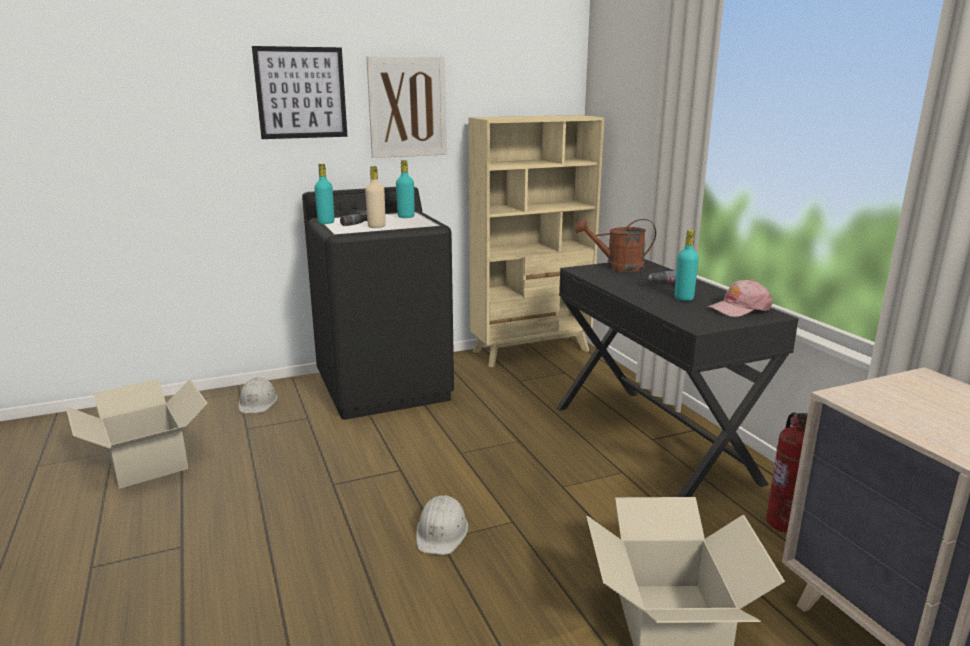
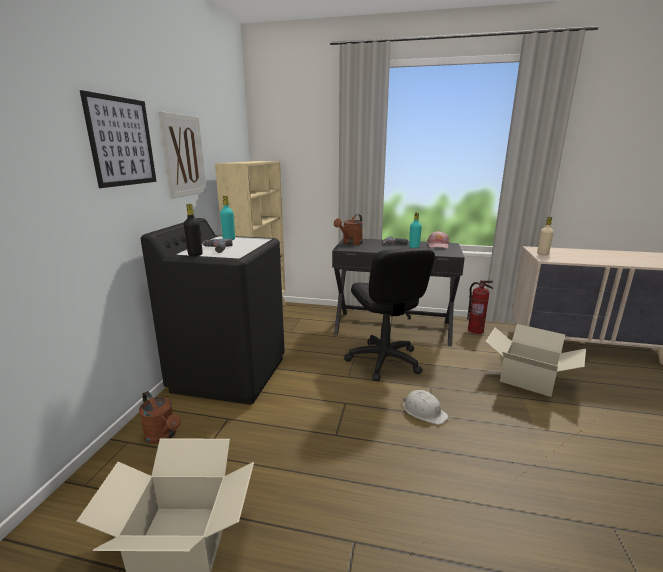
camera: 55 degrees left, 0 degrees up
(258, 402) = (163, 436): white hard hat -> brown watering can
(326, 222) = (195, 254): turquoise bottle -> black bottle
(376, 226) = (242, 248): beige bottle -> beige bottle (542, 254)
(536, 465) = (384, 361): none -> black office chair

